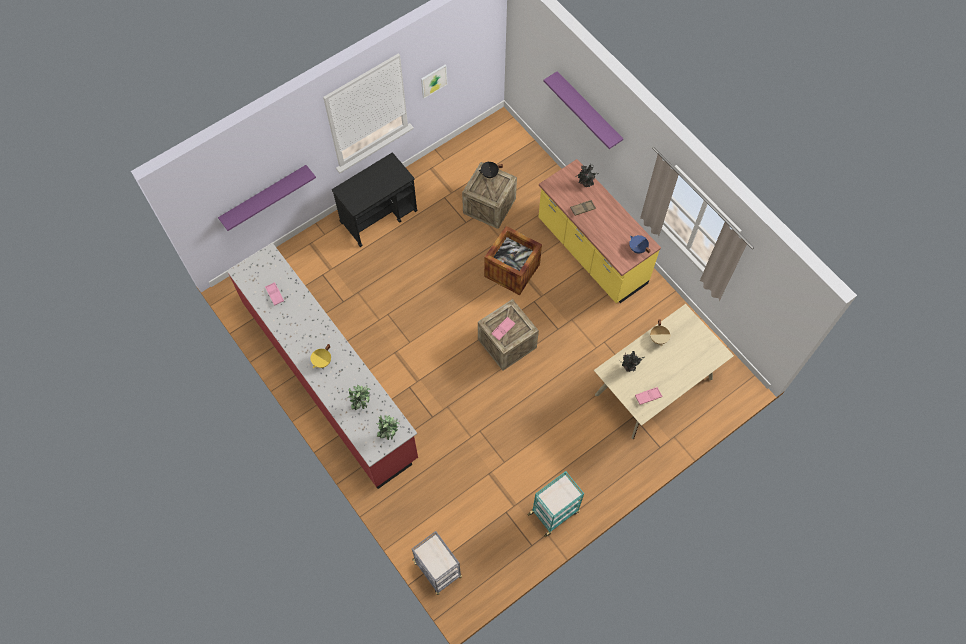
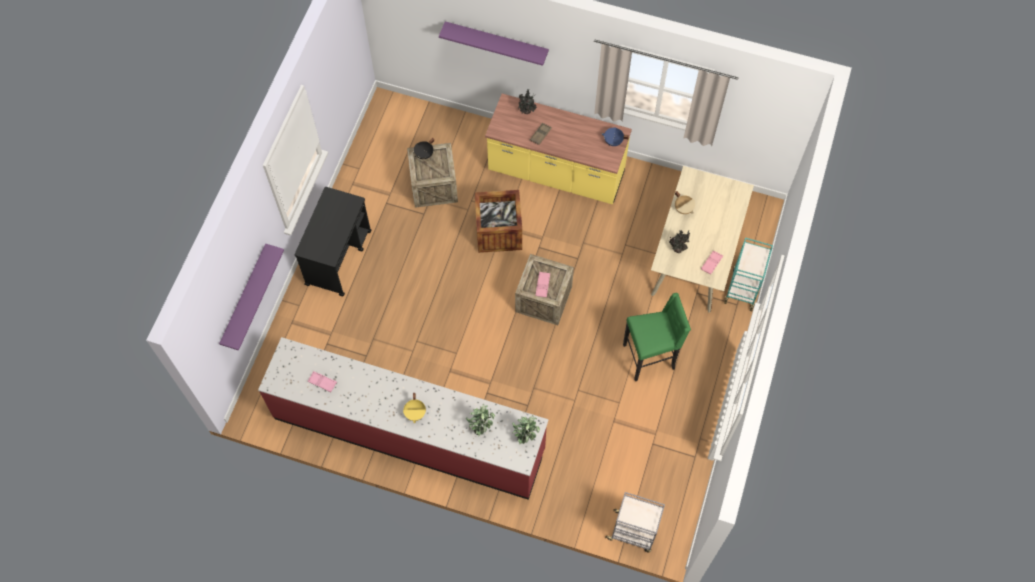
camera: 35 degrees left, 0 degrees up
(433, 81) = (329, 95): picture -> none
(554, 512) = (692, 416): turquoise cart -> turquoise cart (742, 288)
(556, 443) = (650, 357): none -> green stool

